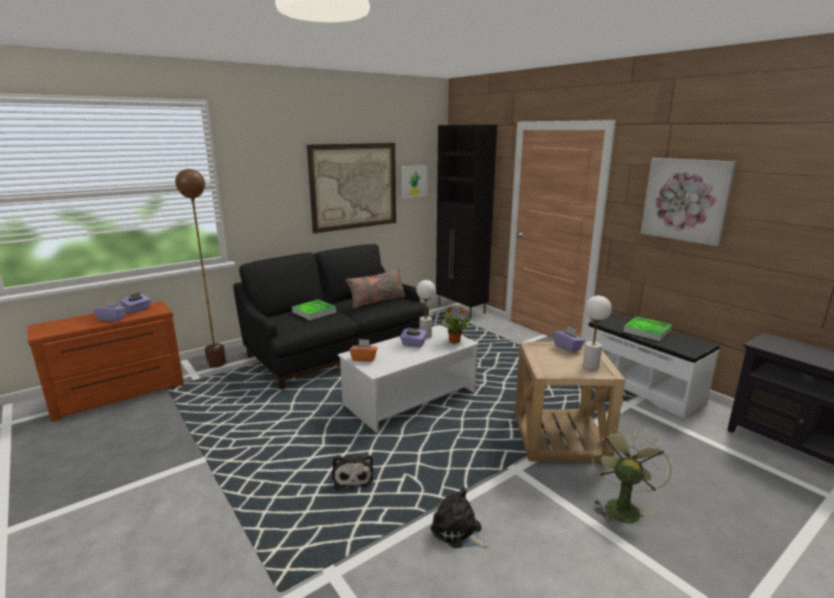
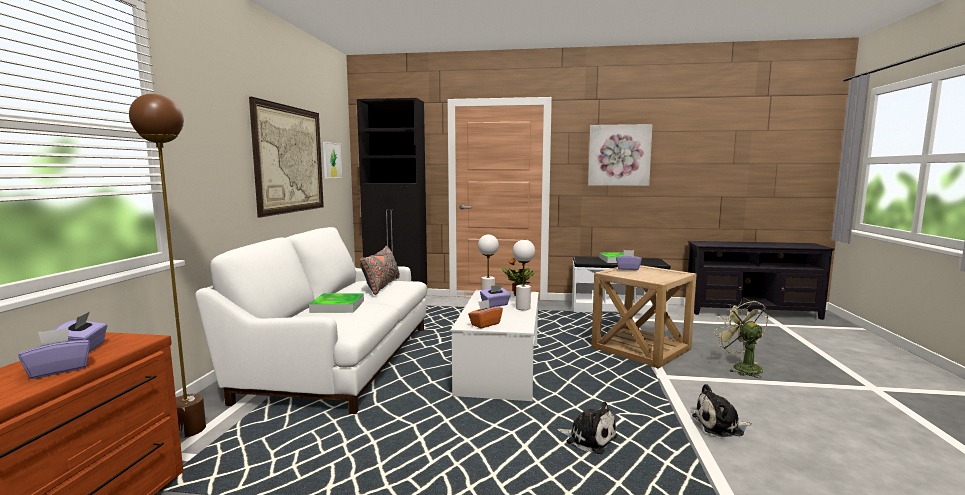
camera: 45 degrees left, 10 degrees down
(337, 349) = (339, 360): black sofa -> white sofa
(591, 366) = (665, 273): white table lamp -> white table lamp (523, 308)

